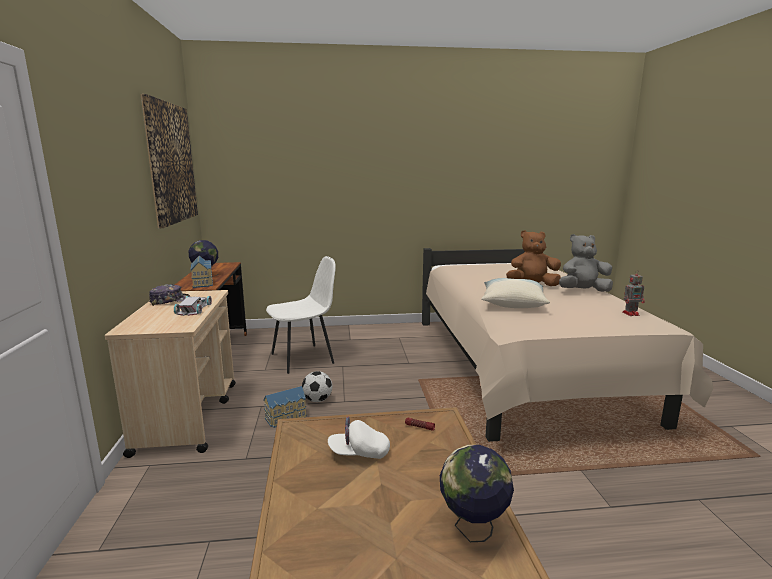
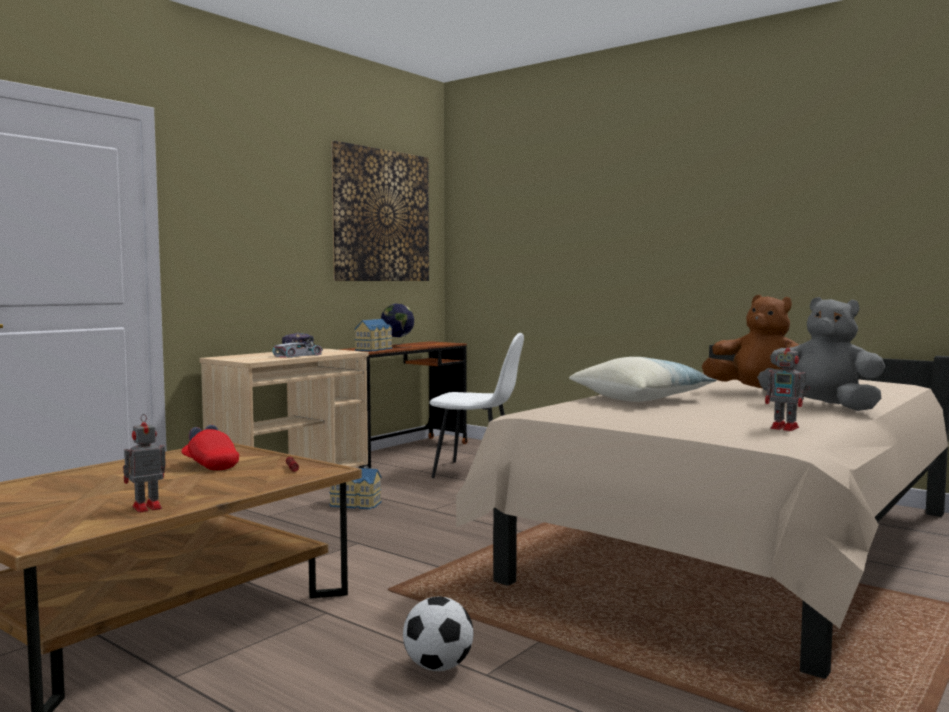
camera: 45 degrees right, 10 degrees down
(317, 400) = (410, 502): football -> football (438, 667)
(359, 453) = (210, 465): white cap -> red cap
(473, 529) = (145, 508): globe -> toy robot

